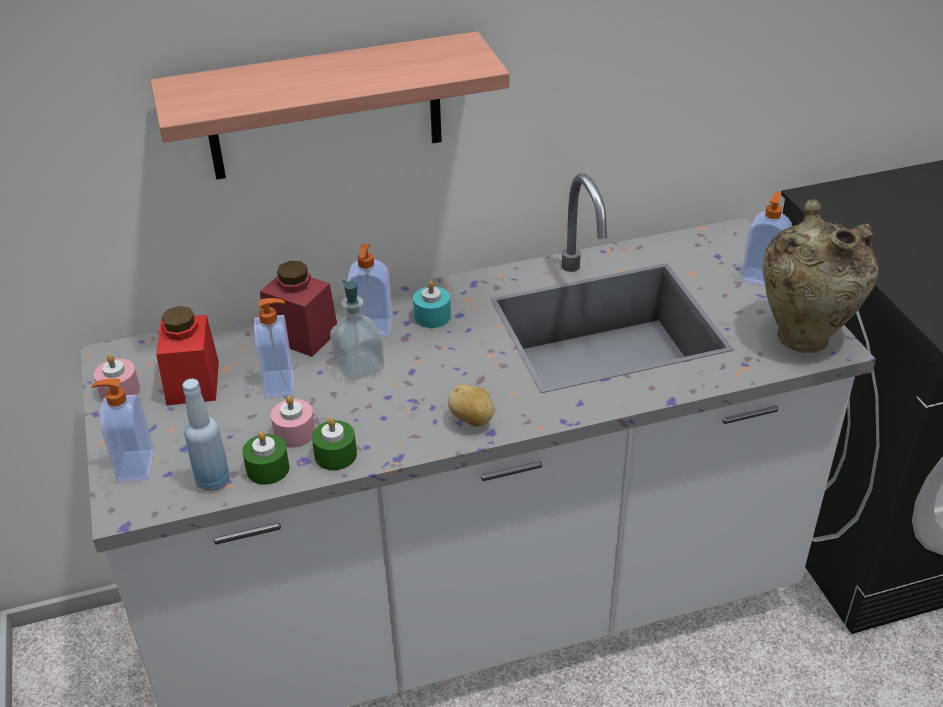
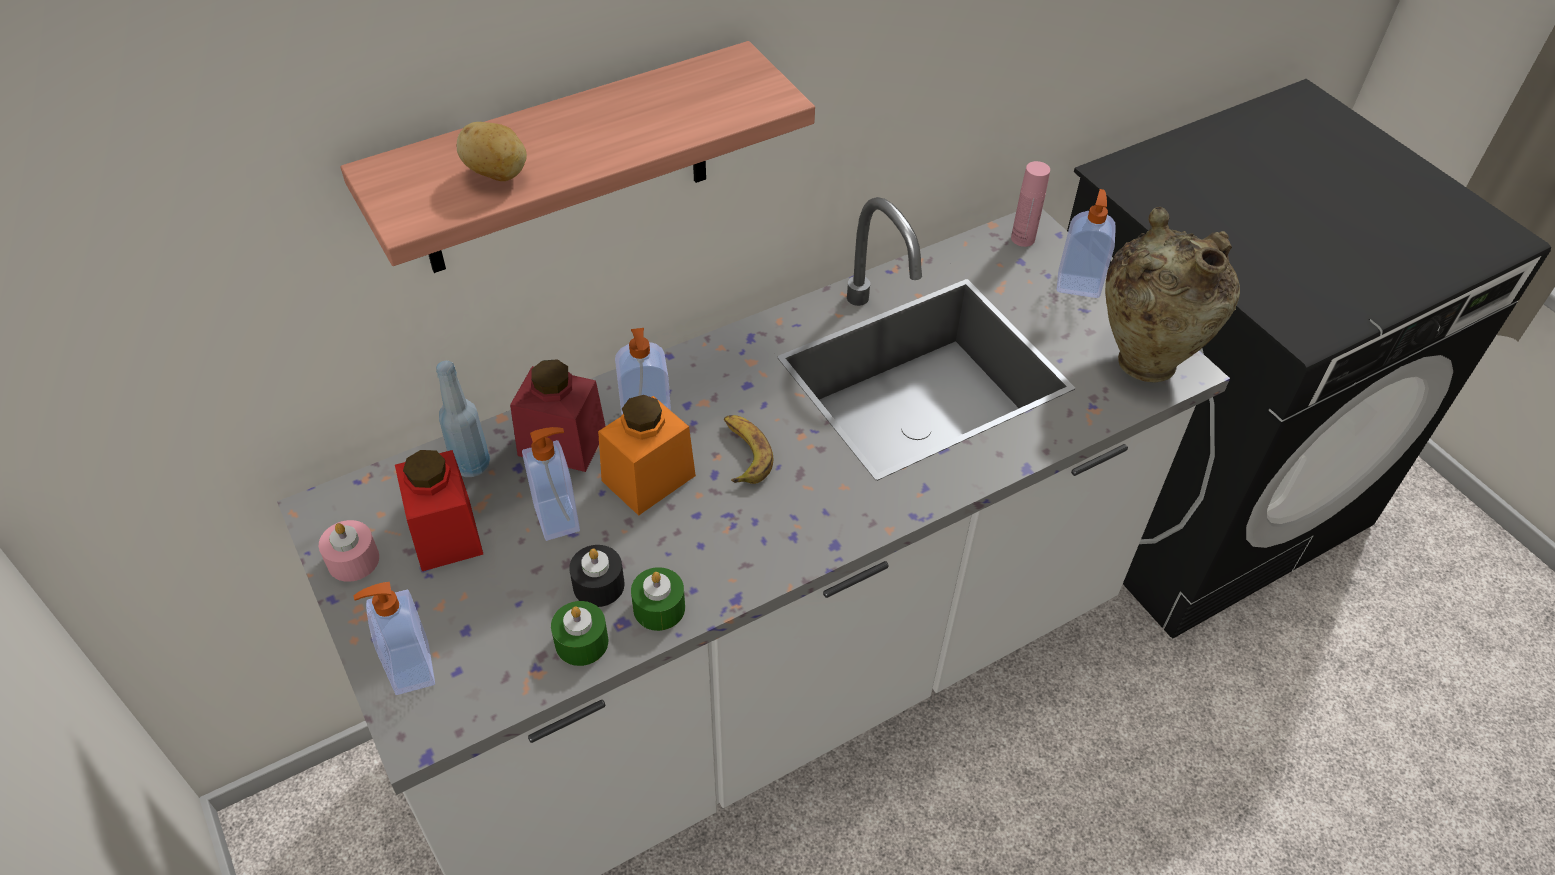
camera: 15 degrees left, 10 degrees up
(213, 481) = (518, 671): blue bottle -> blue bottle (472, 465)
(294, 433) = (598, 585): pink candle -> black candle
(359, 367) = (648, 478): soap dispenser -> orange jar
(432, 316) = (715, 392): turquoise candle -> none
(440, 360) = (743, 453): none -> banana
(472, 420) = (807, 531): potato -> potato (497, 174)
(724, 240) = (1023, 238): none -> pink bottle

